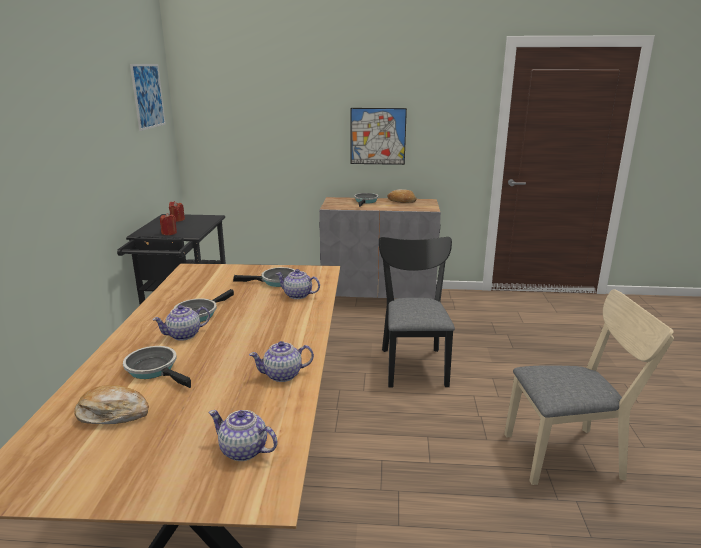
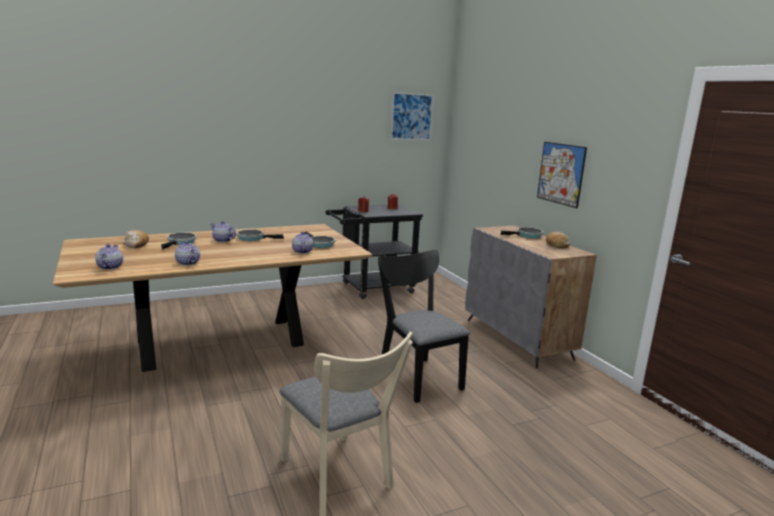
camera: 60 degrees right, 5 degrees down
(413, 363) = (417, 376): black chair -> black chair turned 90 degrees counterclockwise

